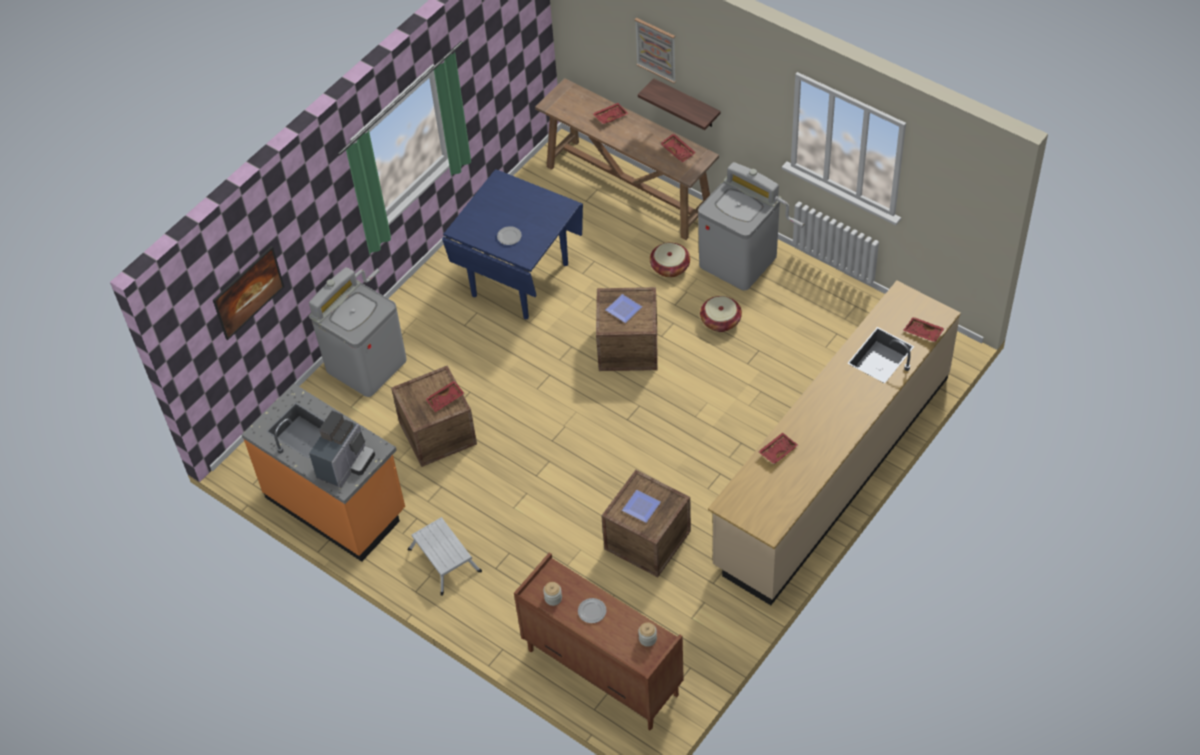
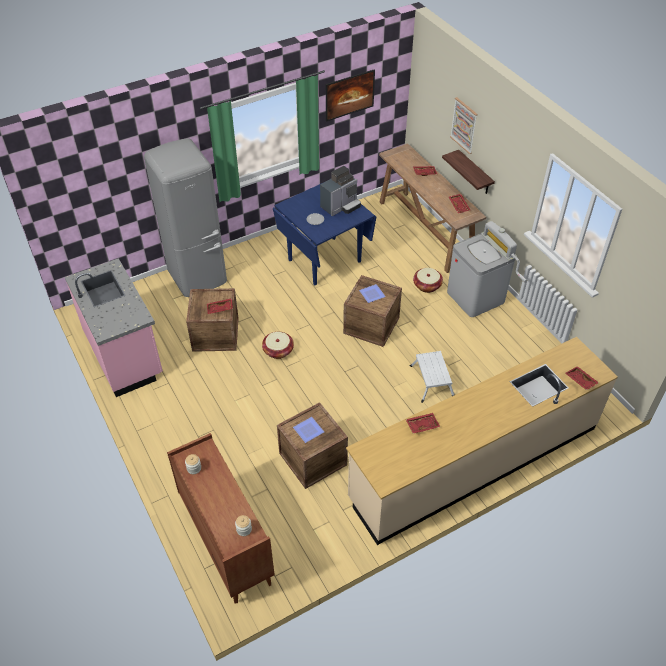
camera: 20 degrees right, 5 degrees down
(251, 302) = (111, 194): picture -> picture (349, 104)
(337, 504) = (125, 354): orange counter -> pink counter
(346, 464) = (114, 320): coffee machine -> coffee machine (341, 206)
(367, 364) = (199, 277): grey washing machine -> grey fridge
(444, 559) = (168, 417): white step ladder -> white step ladder (432, 380)
(592, 612) = (215, 490): plate -> none
(720, 321) = (444, 331): basket -> basket (278, 350)

